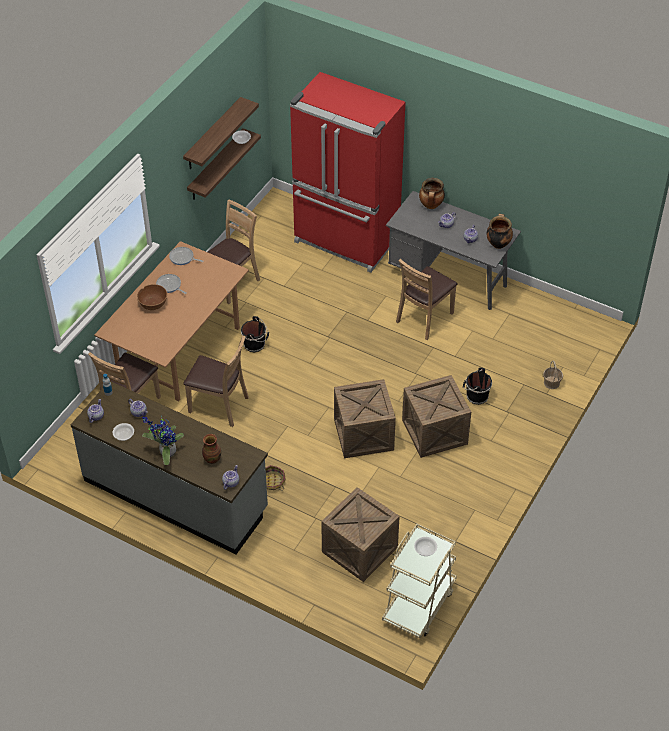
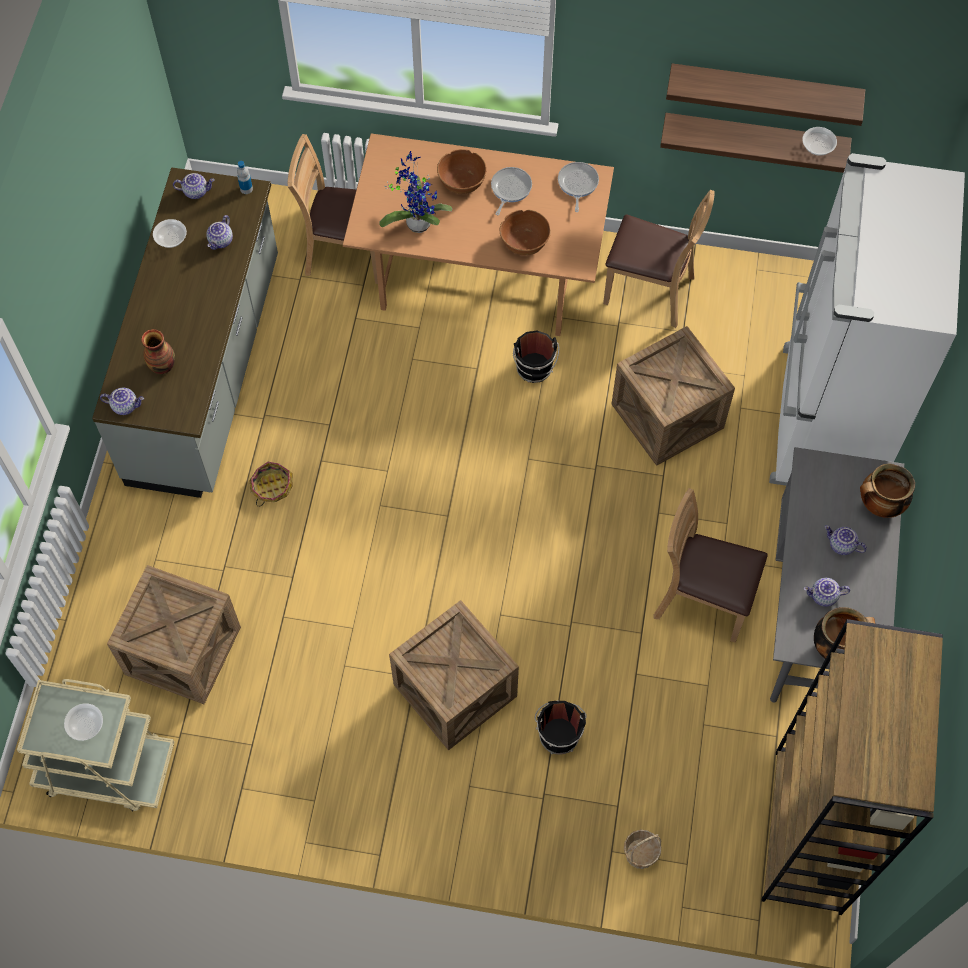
camera: 70 degrees right, 15 degrees up
(165, 452) = (157, 302): potted plant -> potted plant (417, 221)
(208, 289) = (524, 243): none -> brown bowl
(219, 405) = (392, 365): brown chair -> none
(346, 241) = (824, 422): red fridge -> white fridge
(363, 434) = (410, 584): crate -> crate (667, 416)
(562, 317) = (808, 832): none -> brown bookcase

